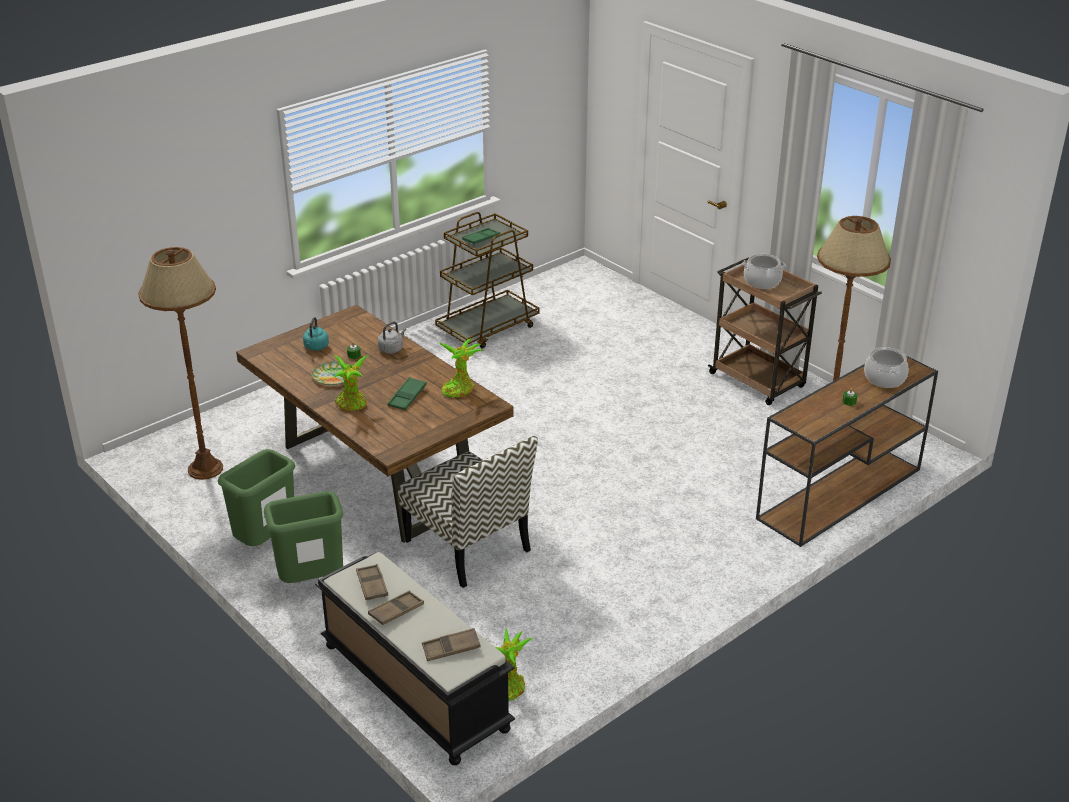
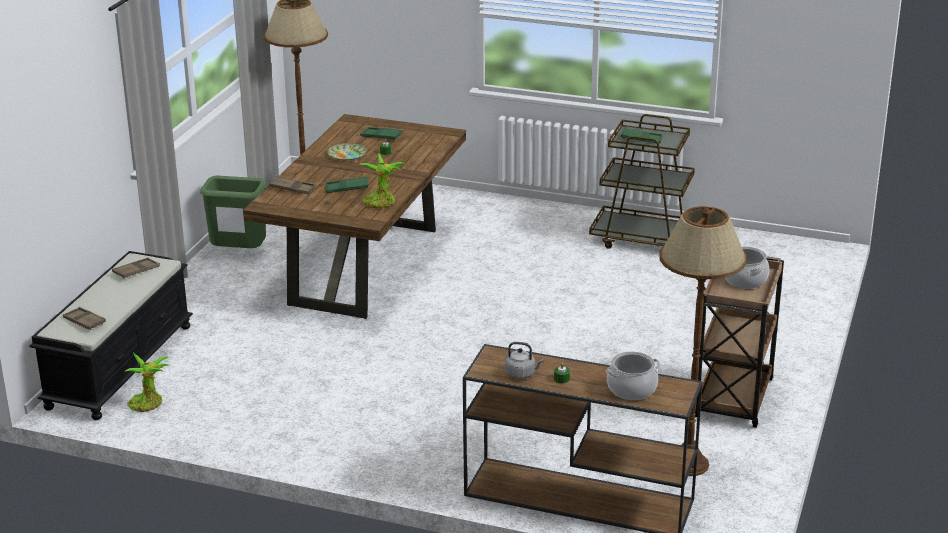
camera: 60 degrees right, 5 degrees down
(312, 582) = (208, 287): green trash can -> none
(316, 347) = (381, 136): turquoise kettle -> green tray
(352, 404) = (314, 173): potted plant -> none
(392, 349) = (412, 162): grey kettle -> grey kettle (521, 374)
(396, 611) = (113, 289): brown tray -> brown tray (292, 188)
(469, 546) = (308, 333): chair -> none

